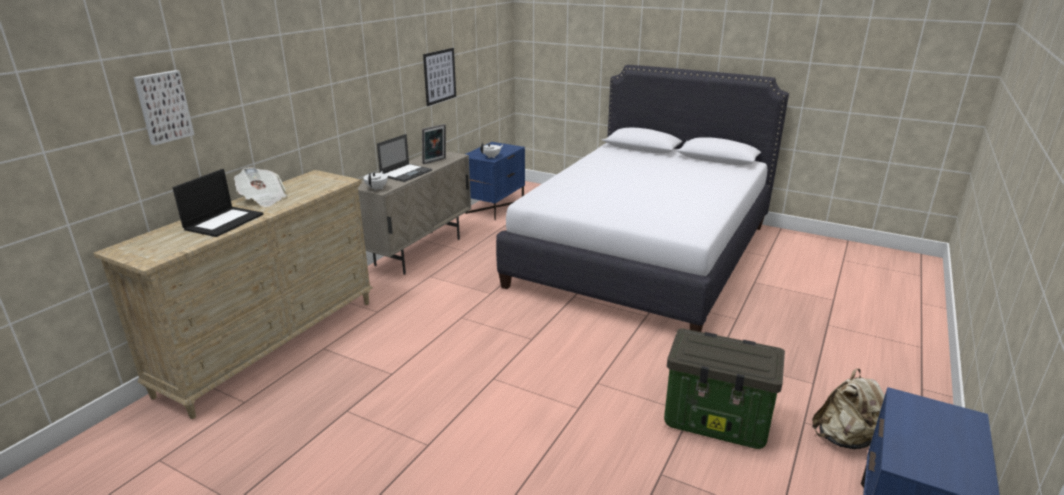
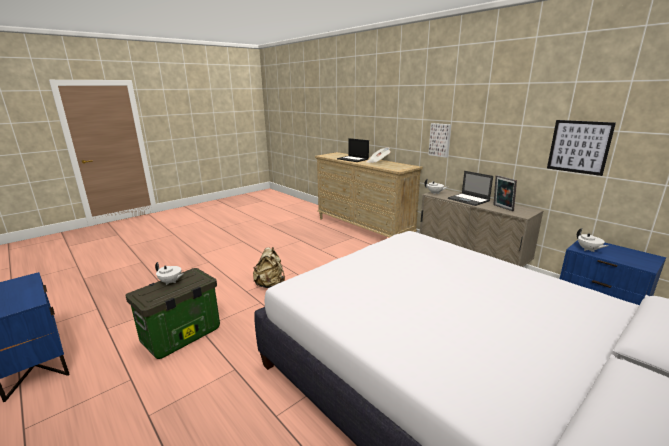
camera: 110 degrees right, 5 degrees down
(163, 107) = (367, 108): picture -> picture (440, 140)
(722, 357) = (171, 282): none -> white teapot
(846, 439) = (92, 393): beige backpack -> beige backpack (270, 285)

